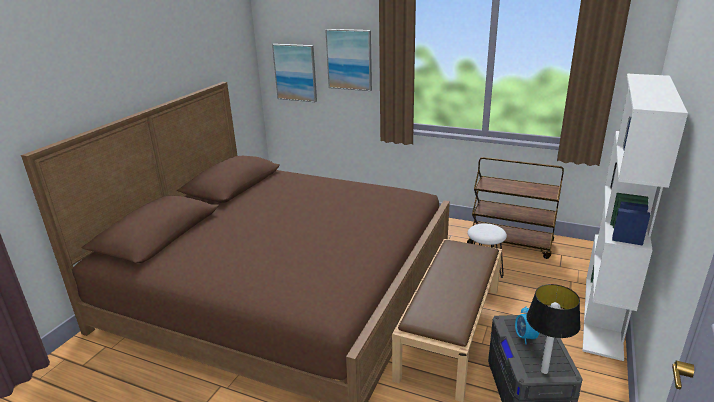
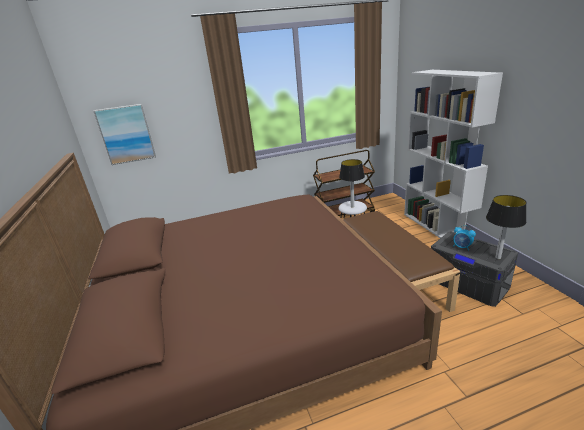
camera: 40 degrees left, 0 degrees up
(349, 59) = (182, 110): picture -> none
(483, 232) = (352, 206): none -> table lamp

